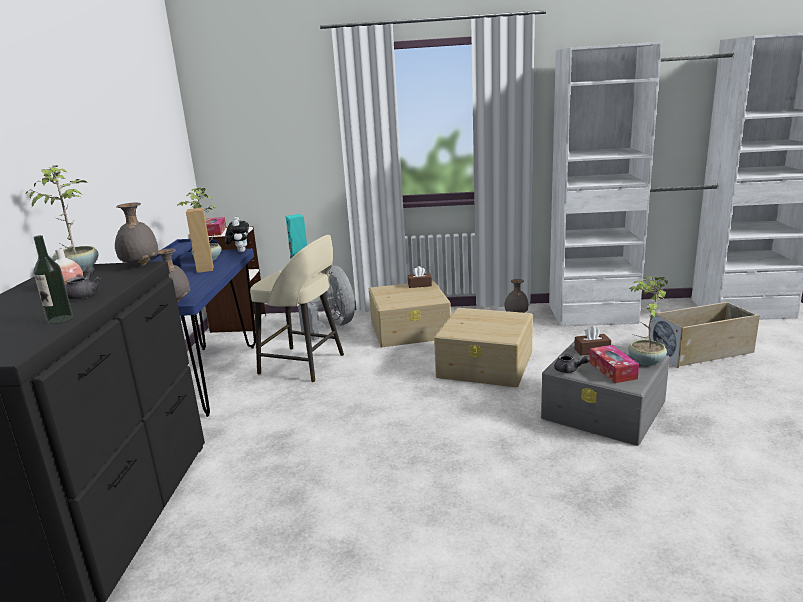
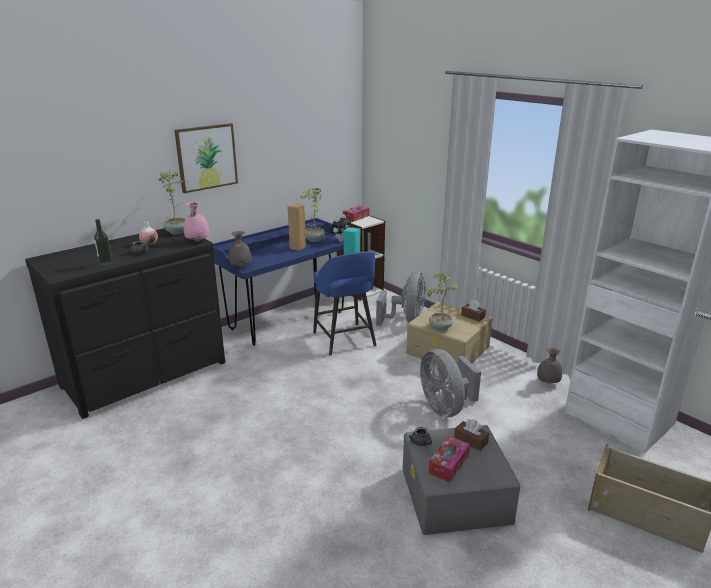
camera: 45 degrees right, 5 degrees up
(63, 154) = (206, 157): none -> picture
(139, 265) = (197, 241): grey vase -> pink vase
(304, 364) = (345, 340): beige stool -> blue stool
(486, 364) = (445, 407): beige storage box -> grey fan
(645, 361) = (488, 475): potted plant -> potted plant (439, 327)

